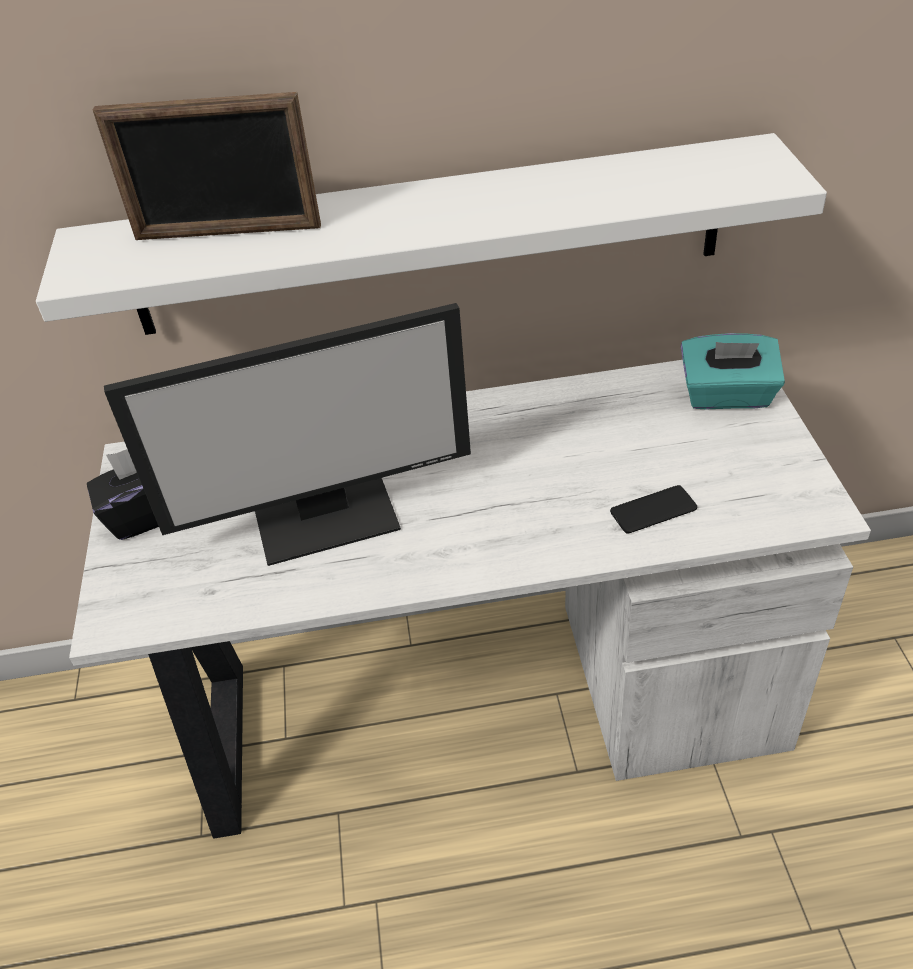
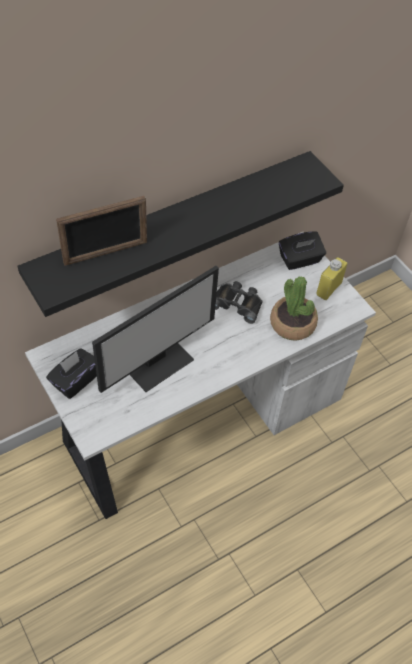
camera: 30 degrees left, 10 degrees up
(428, 238) = (174, 225): white shelf -> black shelf
(549, 447) = (237, 303): none -> black binoculars
(653, 510) = (292, 324): phone -> potted plant
(727, 396) = (300, 260): turquoise tissue box -> black tissue box
(770, 460) = (328, 289): none -> yellow bottle

